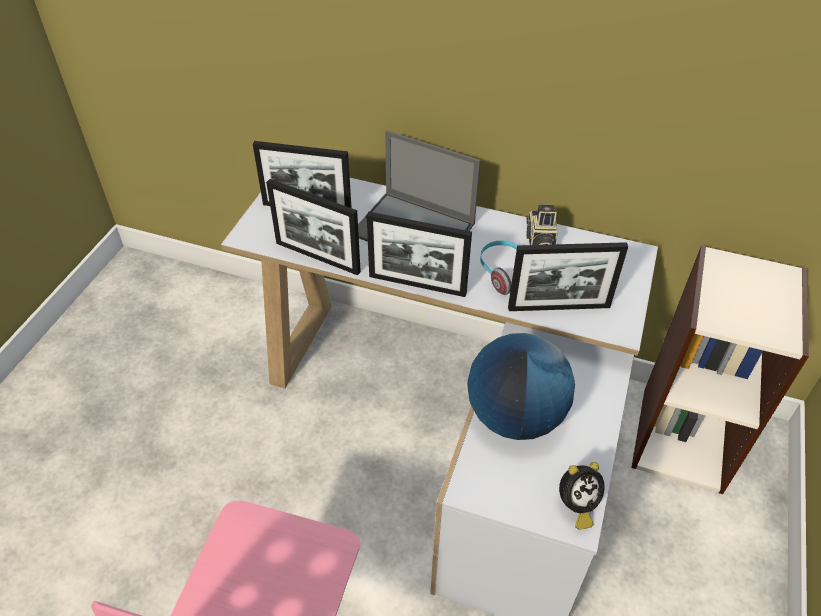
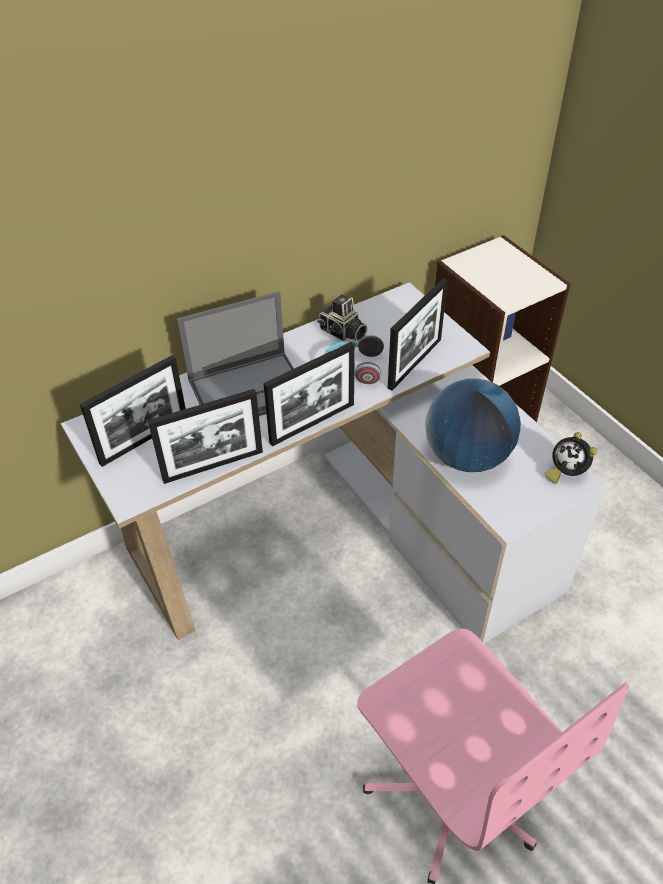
camera: 50 degrees left, 0 degrees up
(576, 505) = (565, 472): alarm clock -> alarm clock turned 120 degrees clockwise

